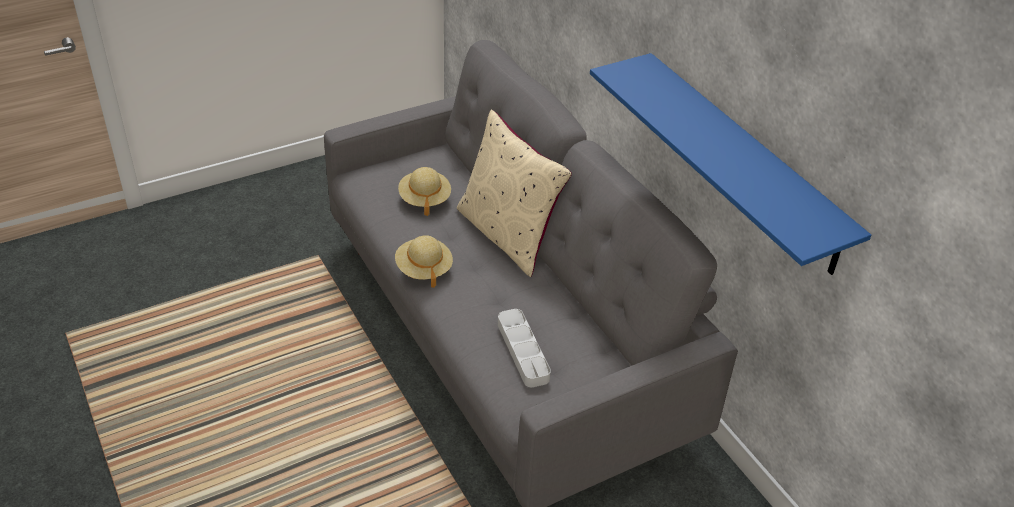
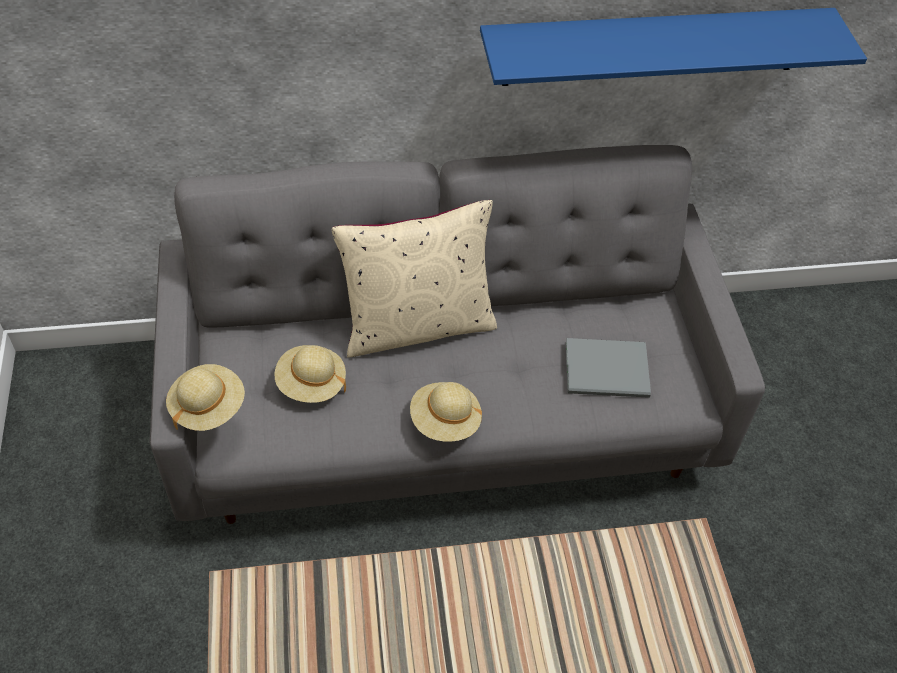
camera: 70 degrees left, 10 degrees up
(360, 143) = (208, 407): none -> beige hat
(523, 351) = (609, 372): grey tray -> grey book

